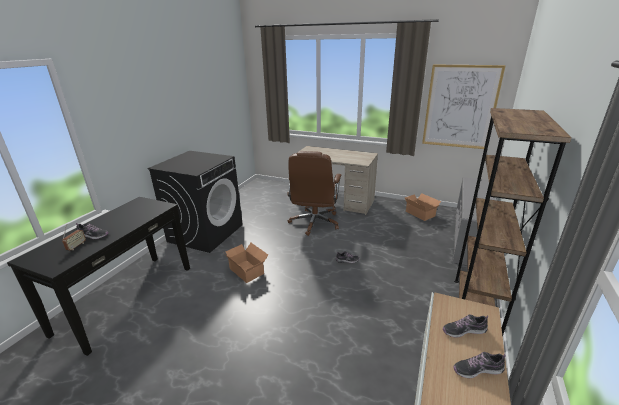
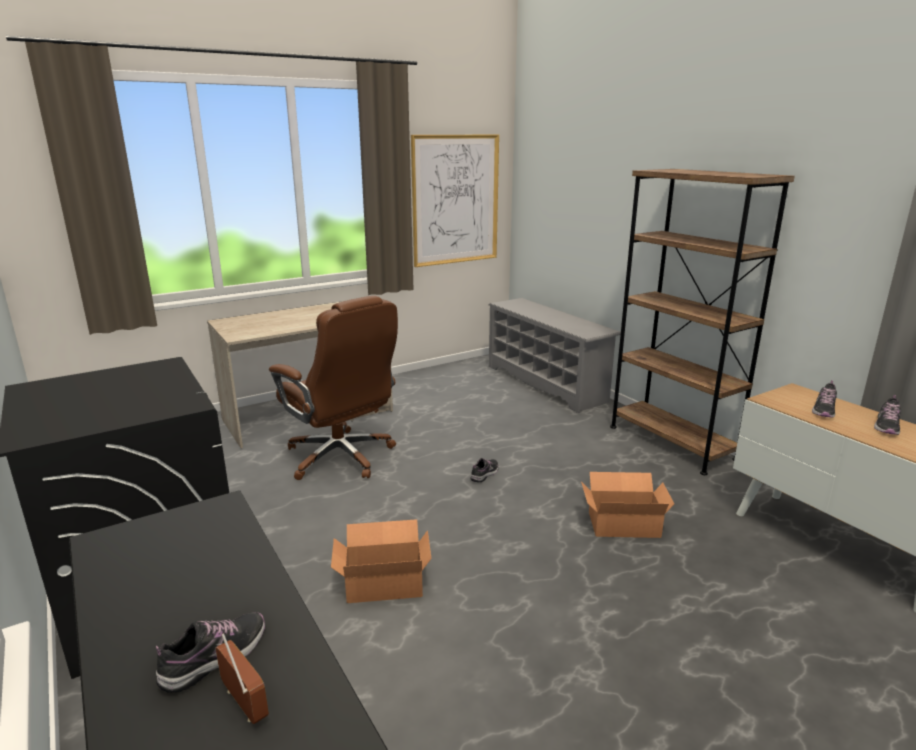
camera: 55 degrees left, 5 degrees down
(420, 213) = (450, 379): cardboard box -> cardboard box (621, 523)

